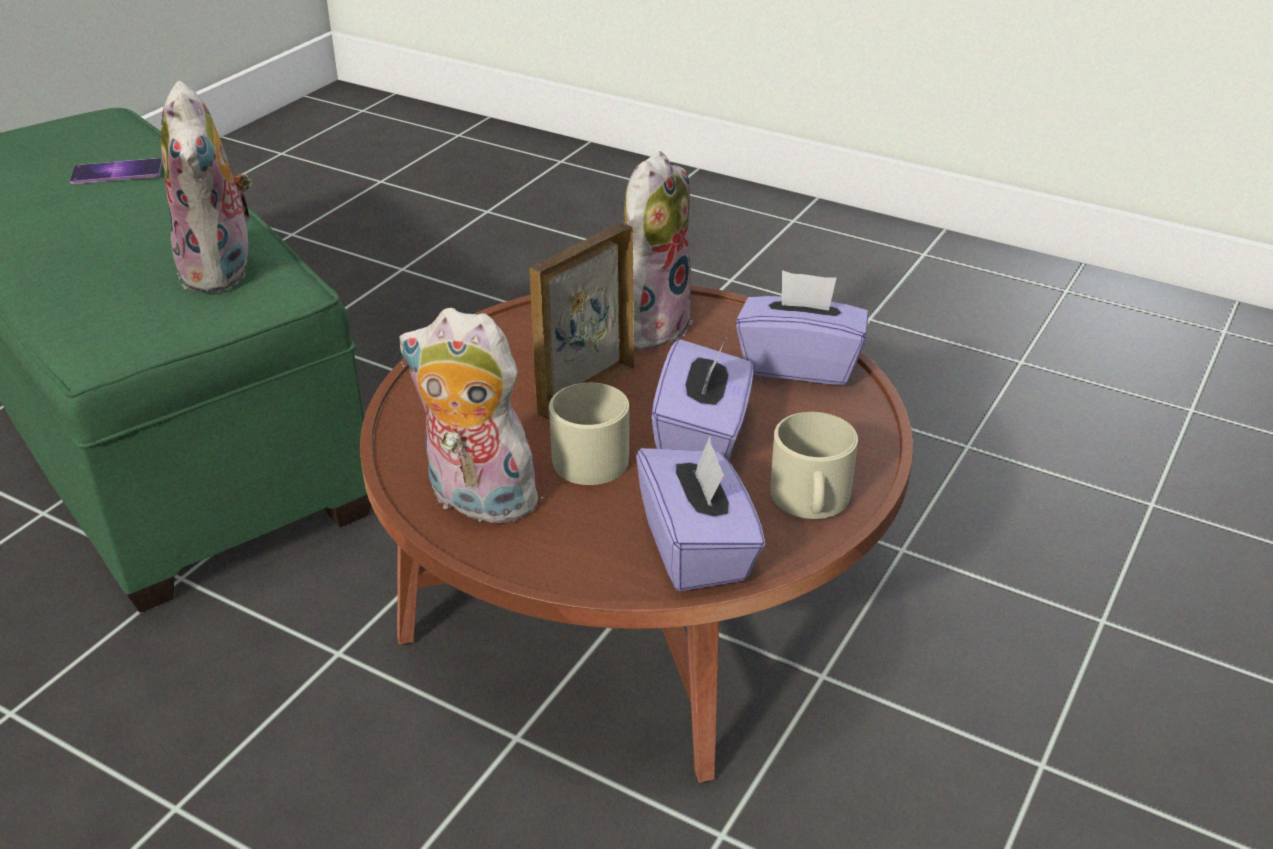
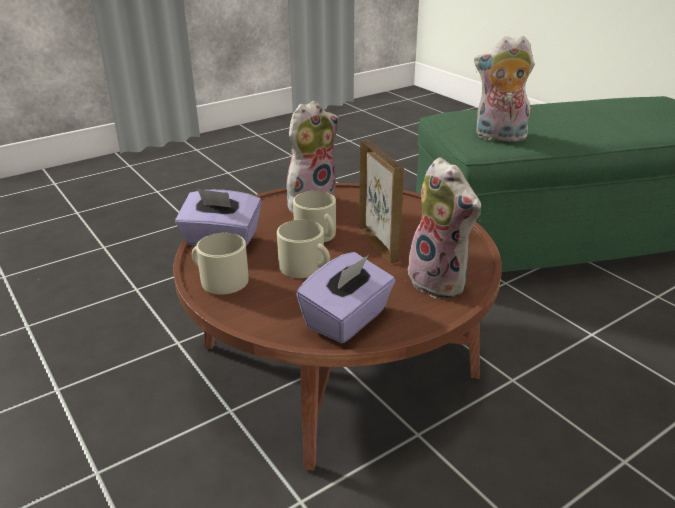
camera: 115 degrees right, 5 degrees down
(117, 172) = (628, 123): phone -> none
(703, 437) = (306, 268): purple tissue box -> beige mug

